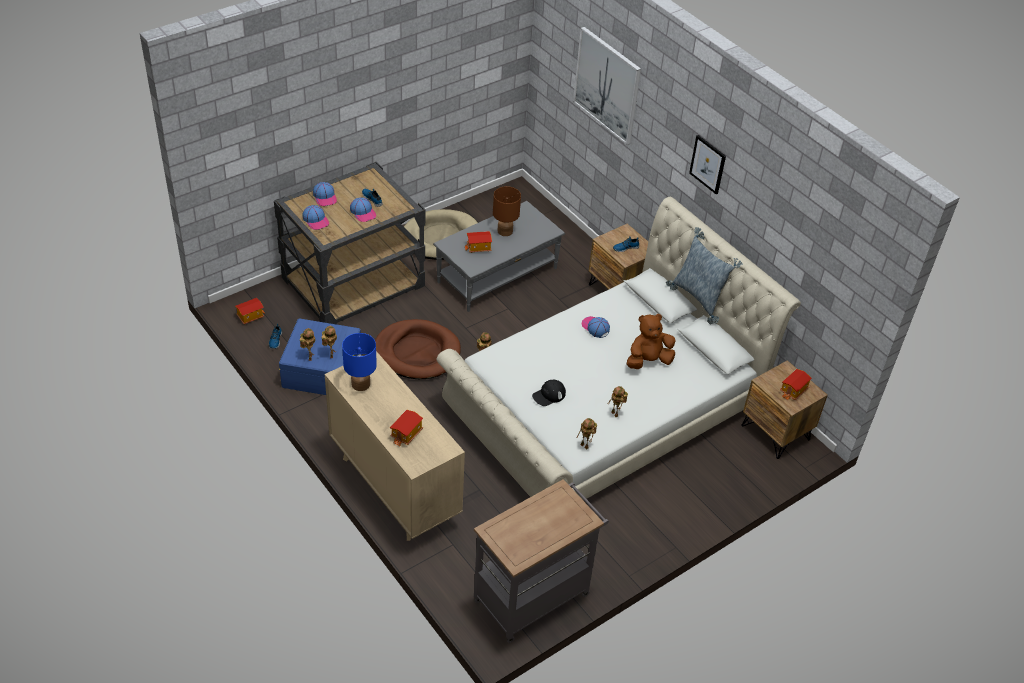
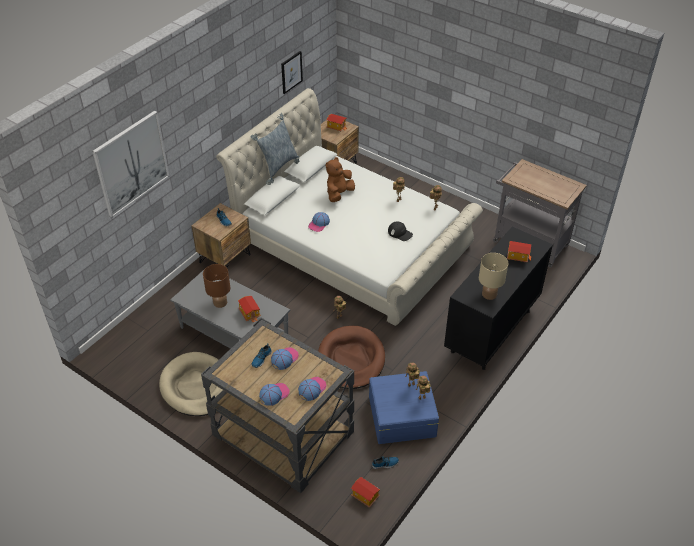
camera: 105 degrees left, 0 degrees up
(360, 384) = (489, 294): blue table lamp -> beige table lamp
(394, 488) = (491, 332): beige dresser -> black dresser
(648, 361) = (339, 194): brown plush toy -> brown plush toy turned 75 degrees clockwise
(708, 164) = (224, 100): picture -> picture (291, 72)

